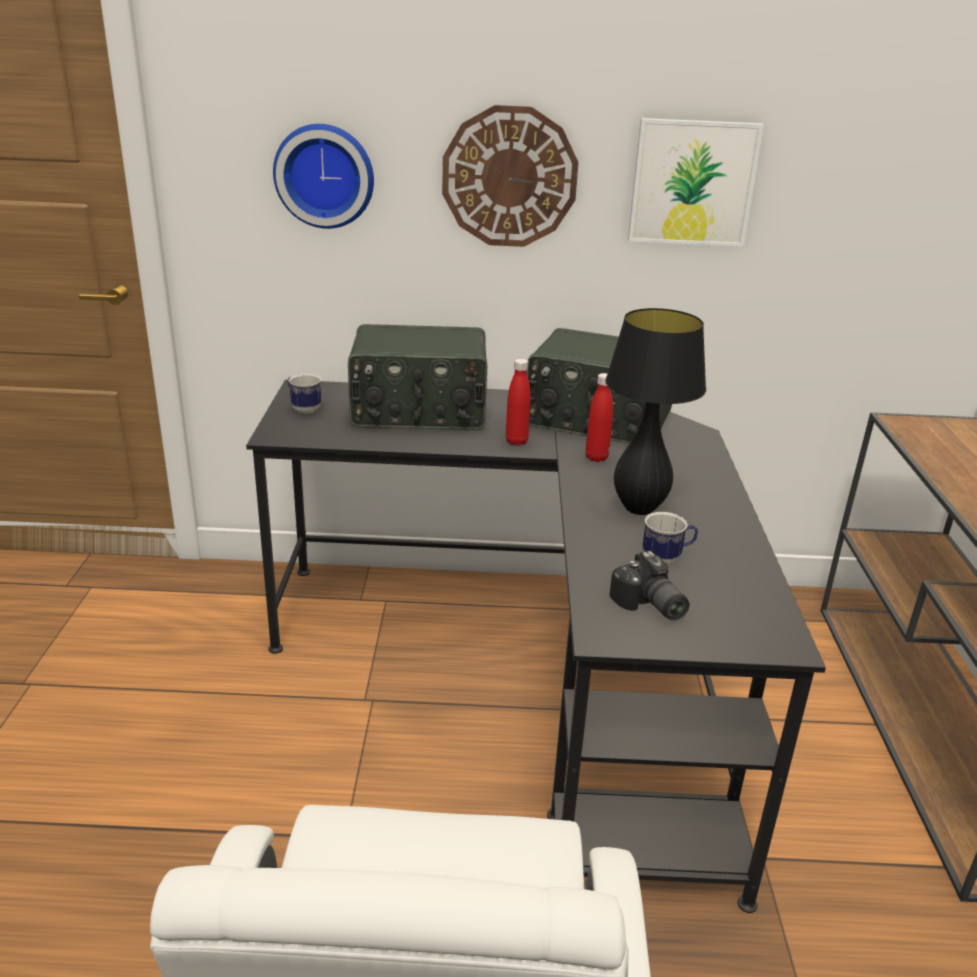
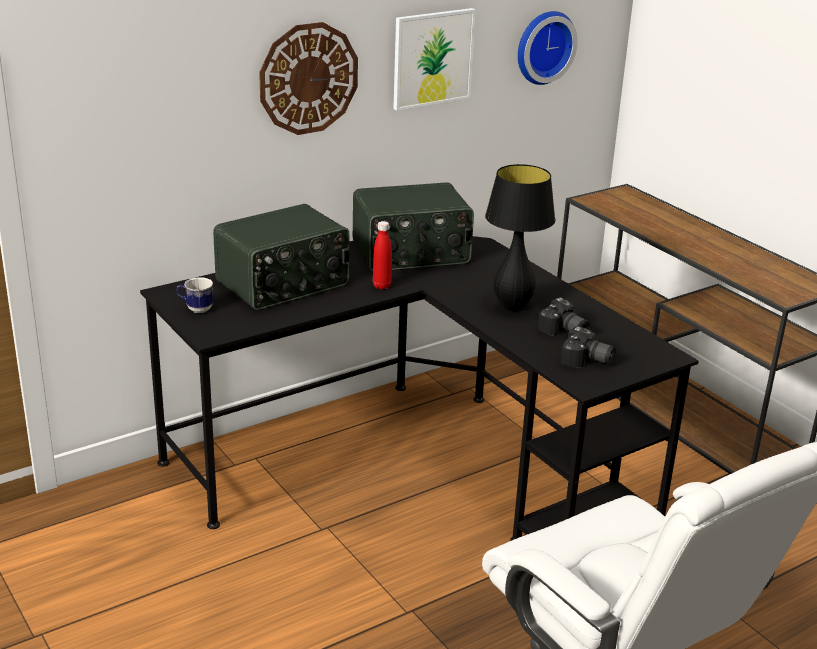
camera: 35 degrees left, 0 degrees up
(325, 175) = (165, 105): wall clock -> wall clock (542, 46)
(596, 458) = (445, 281): red bottle -> none
(666, 559) = (563, 332): mug -> camera

